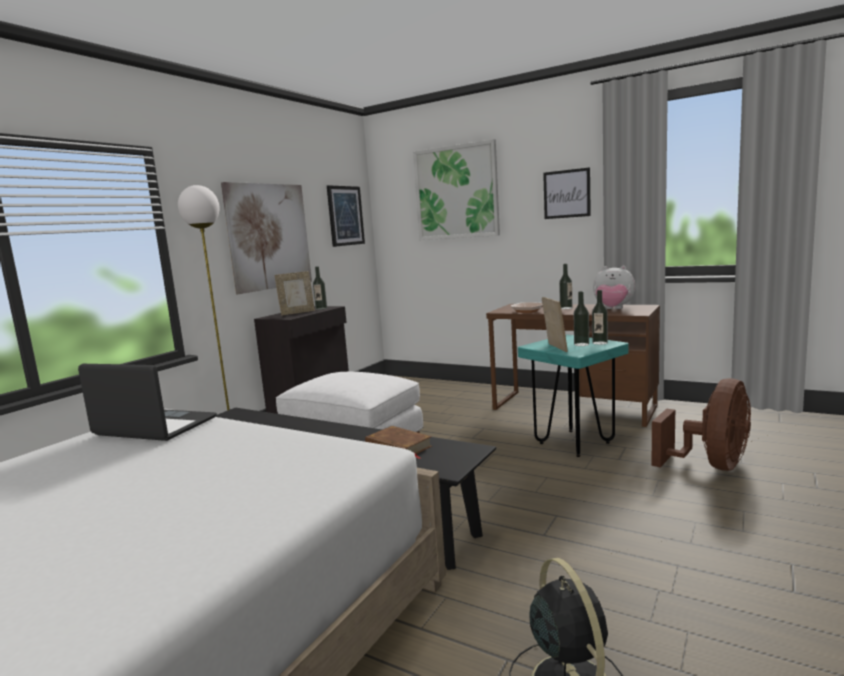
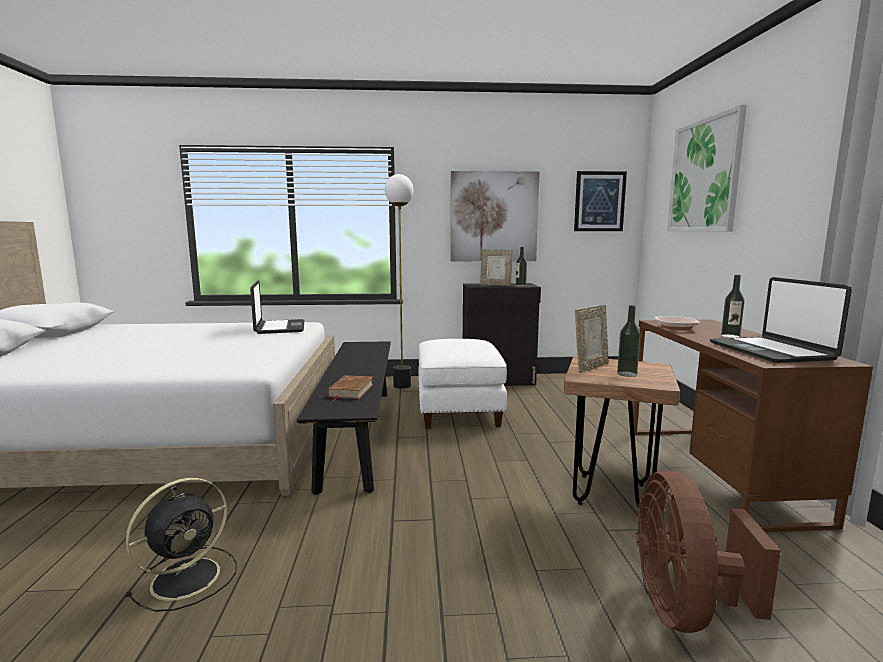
camera: 55 degrees right, 0 degrees up
(566, 194) = (808, 175): picture -> none
(574, 443) = (611, 494): turquoise stool -> brown stool
(600, 343) = (649, 379): bottle -> none
(613, 309) = (771, 351): plush toy -> laptop
(711, 465) = (685, 609): brown fan -> brown fan turned 90 degrees clockwise

